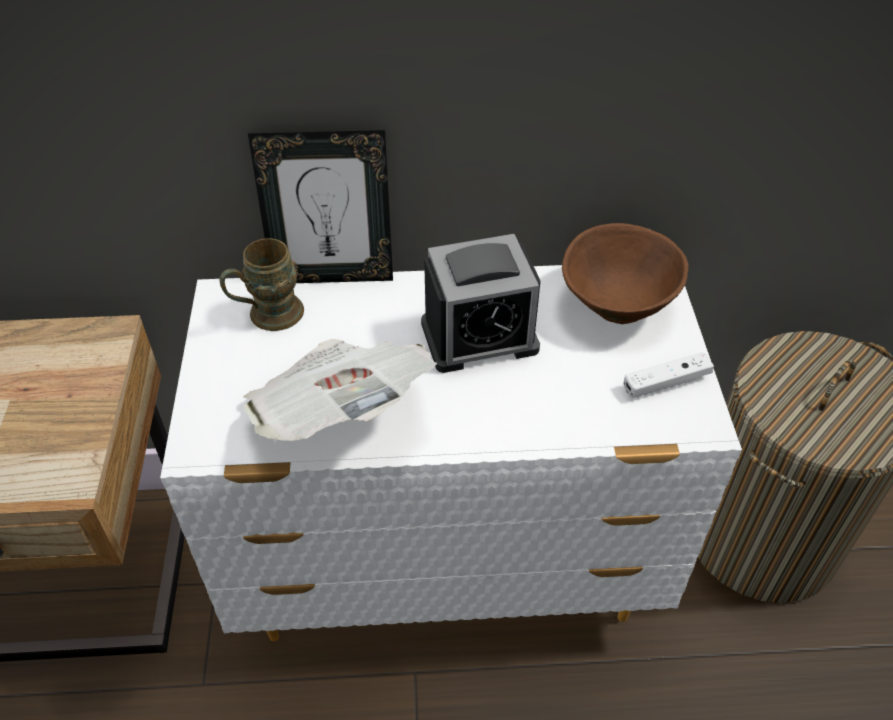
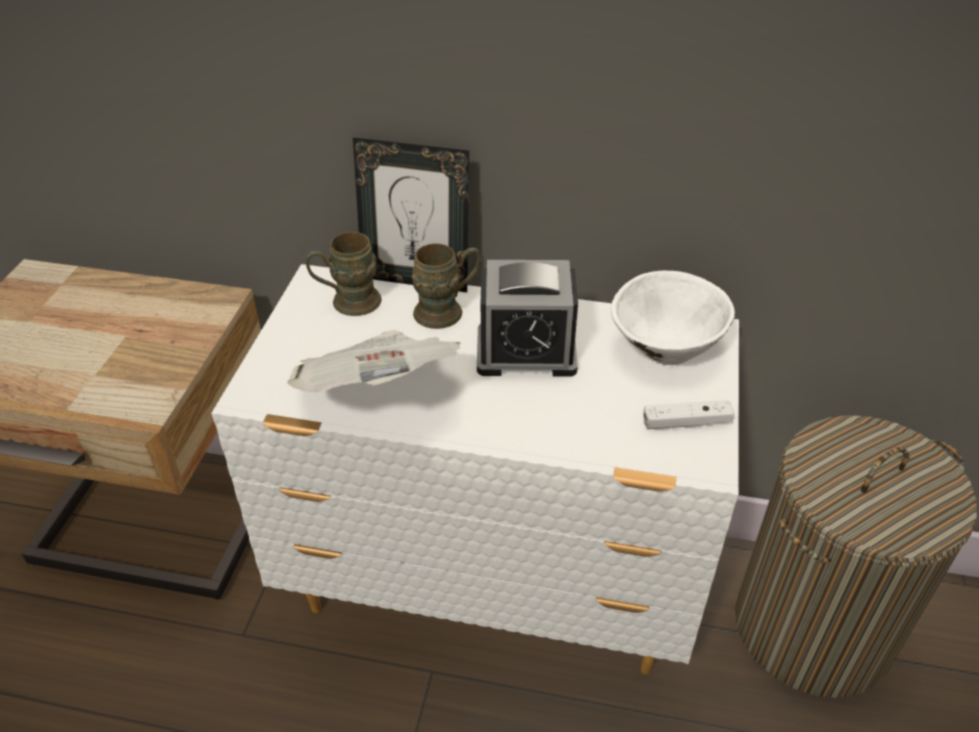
camera: 15 degrees right, 5 degrees down
(379, 305) = (447, 310): none -> brown mug
(617, 304) = (666, 347): brown bowl -> white bowl

